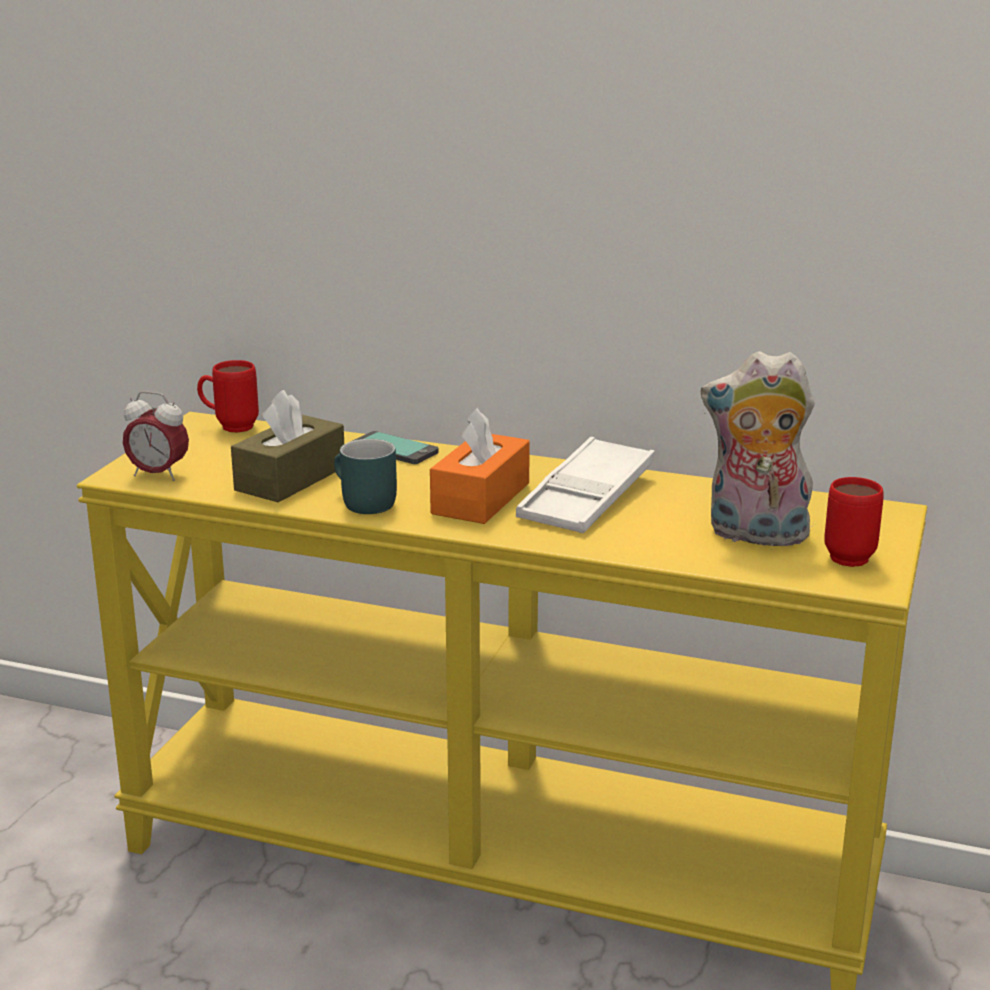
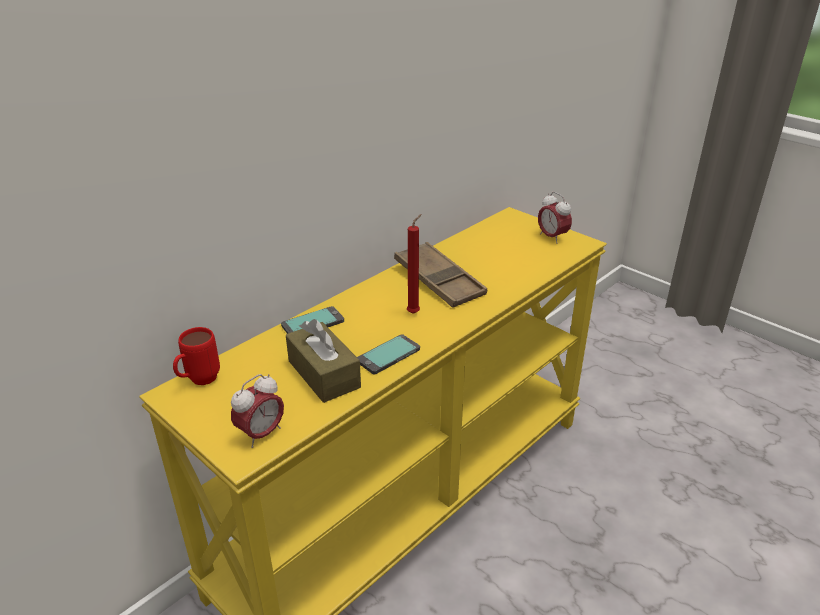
camera: 65 degrees left, 10 degrees up
(360, 503) = (388, 355): turquoise mug -> phone
(481, 498) = (415, 312): orange tissue box -> red candle
(587, 497) = (439, 281): white tray -> brown tray
(754, 535) = (517, 252): plush toy -> none
(852, 555) = (552, 237): red mug -> alarm clock

